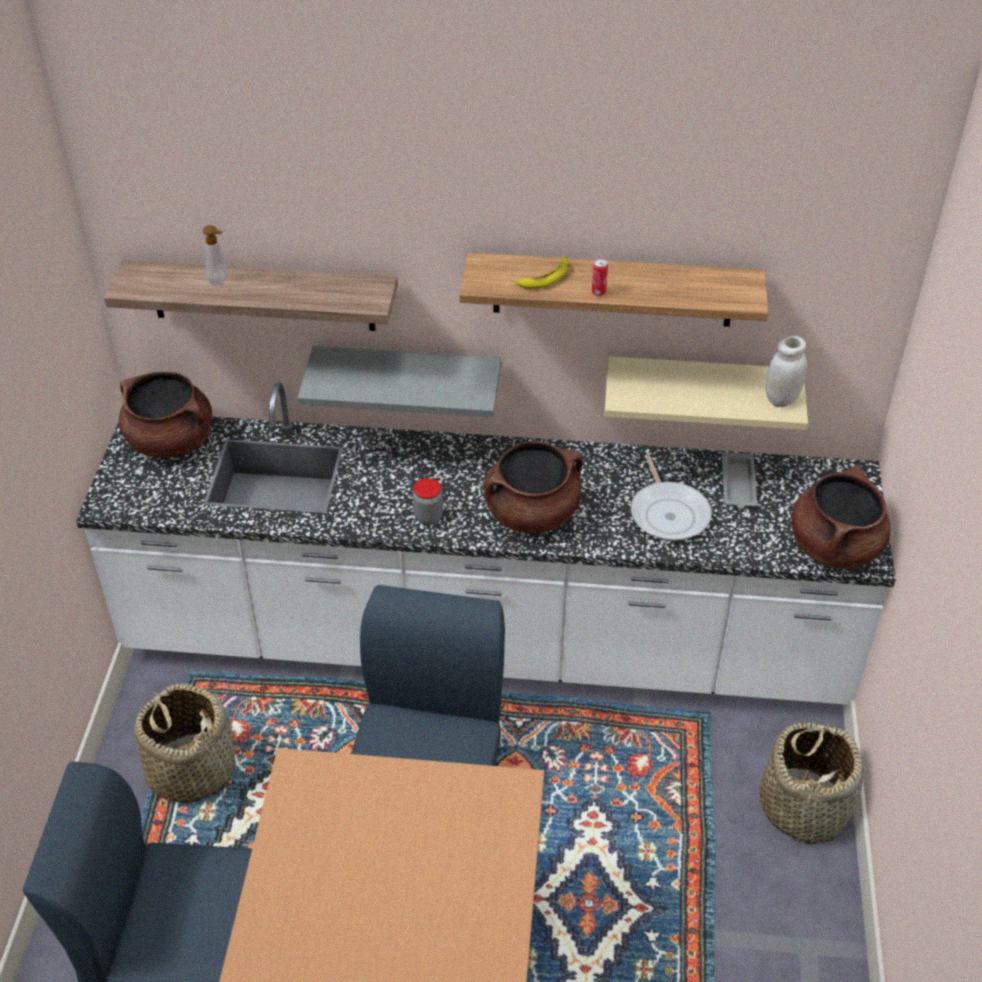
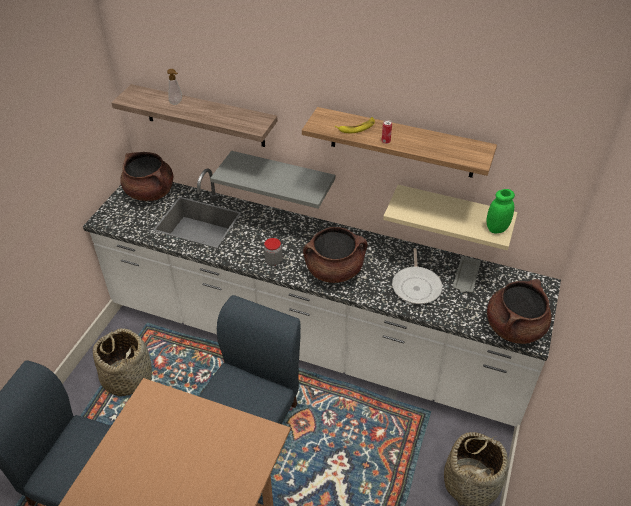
camera: 15 degrees right, 0 degrees up
(781, 399) = (496, 228): white jar -> green jar

